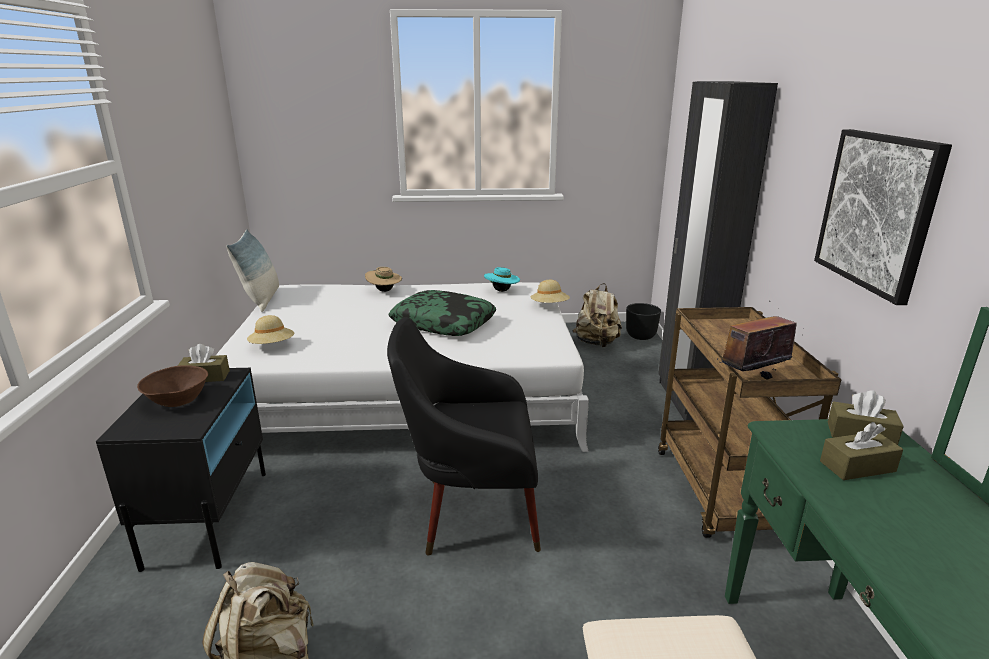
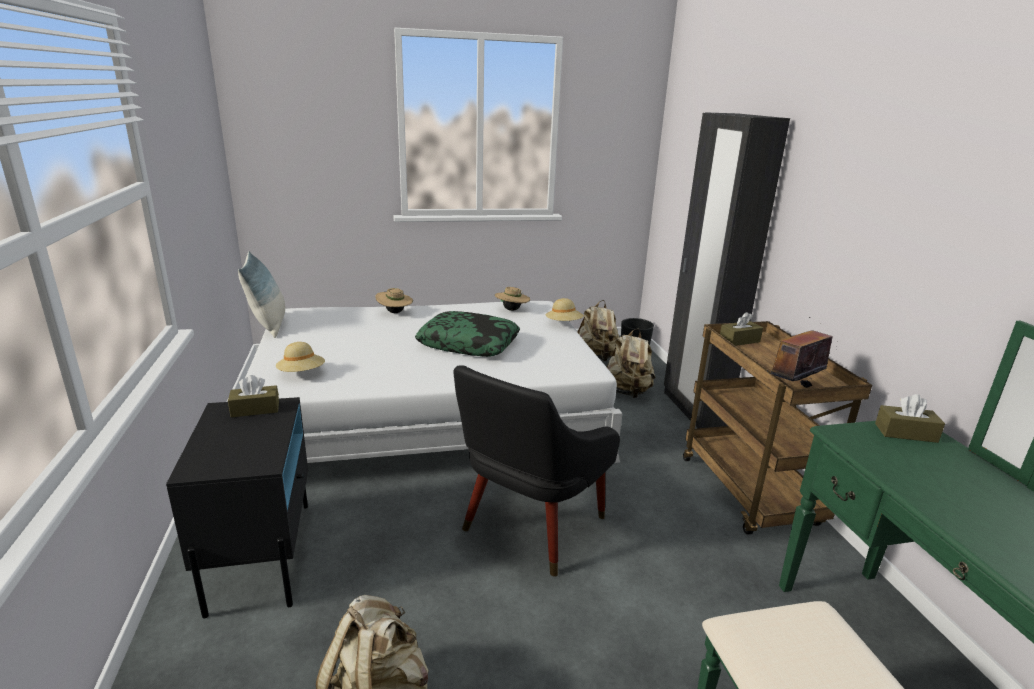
camera: 10 degrees left, 0 degrees up
(178, 400) = (238, 435): brown bowl -> none
(471, 513) = (528, 529): black armchair -> black armchair turned 45 degrees counterclockwise
(502, 291) = (512, 310): turquoise hat -> beige hat
(619, 380) = (627, 392): none -> beige backpack
(857, 466) = (915, 461): brown tissue box -> brown tissue box (739, 340)
(877, 211) = (902, 237): picture -> none

